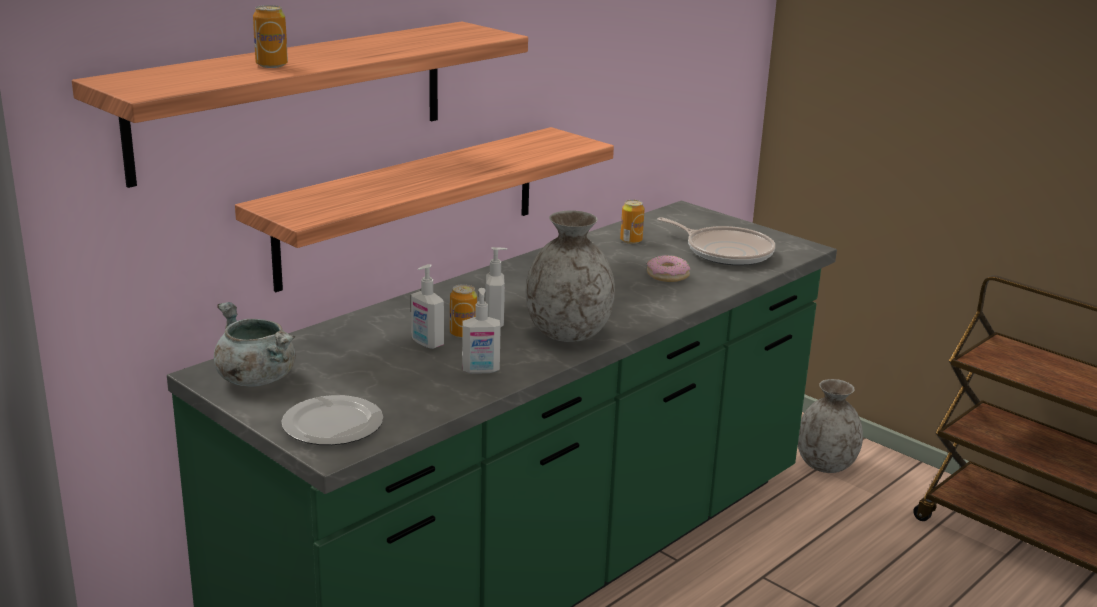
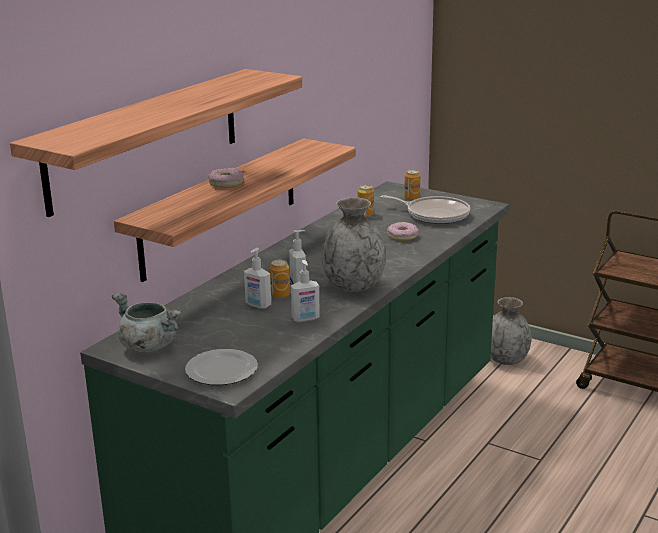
camera: 10 degrees left, 0 degrees up
(271, 65) = (144, 116): can -> can (412, 198)
(411, 173) = (226, 183): none -> donut

